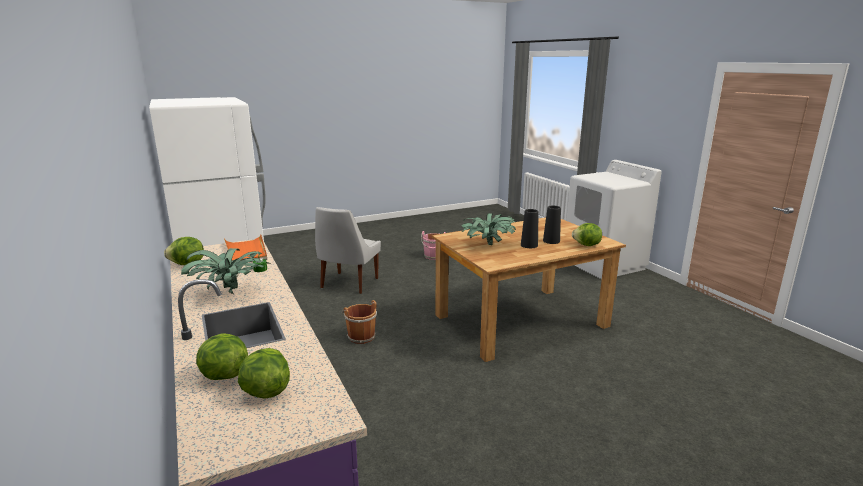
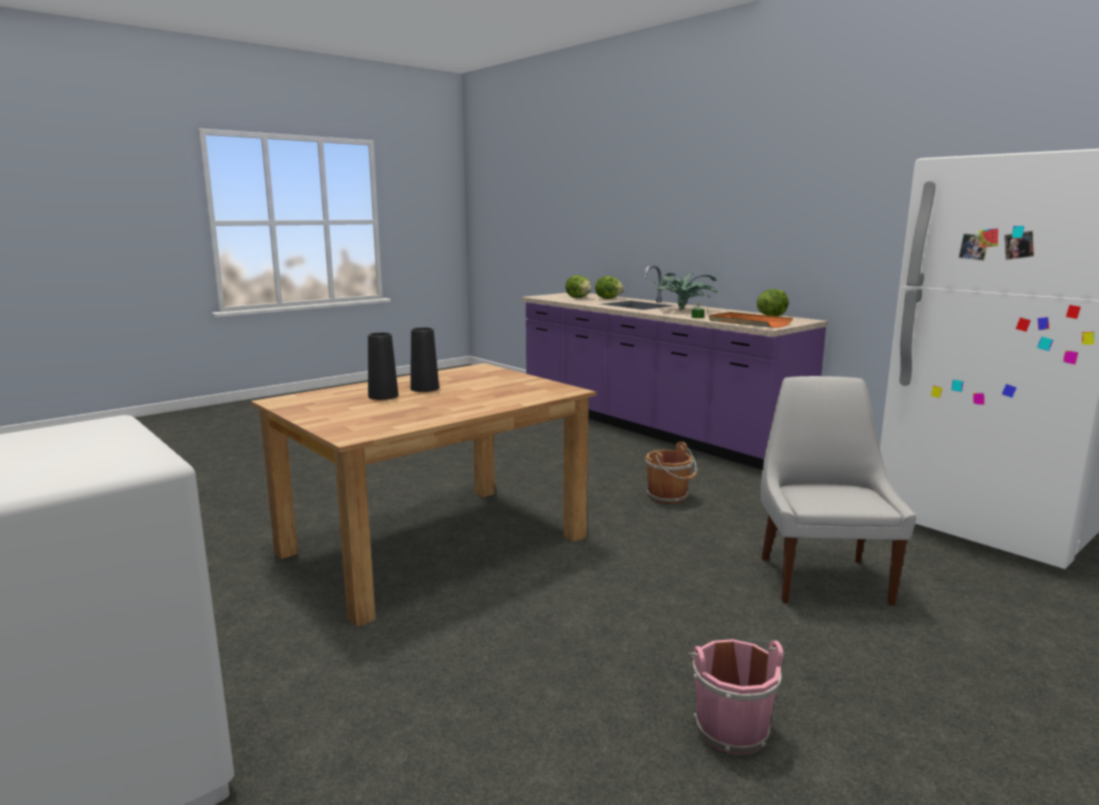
camera: 165 degrees right, 5 degrees down
(488, 245) = (492, 384): potted plant -> none
(586, 245) = (325, 394): lettuce -> none

